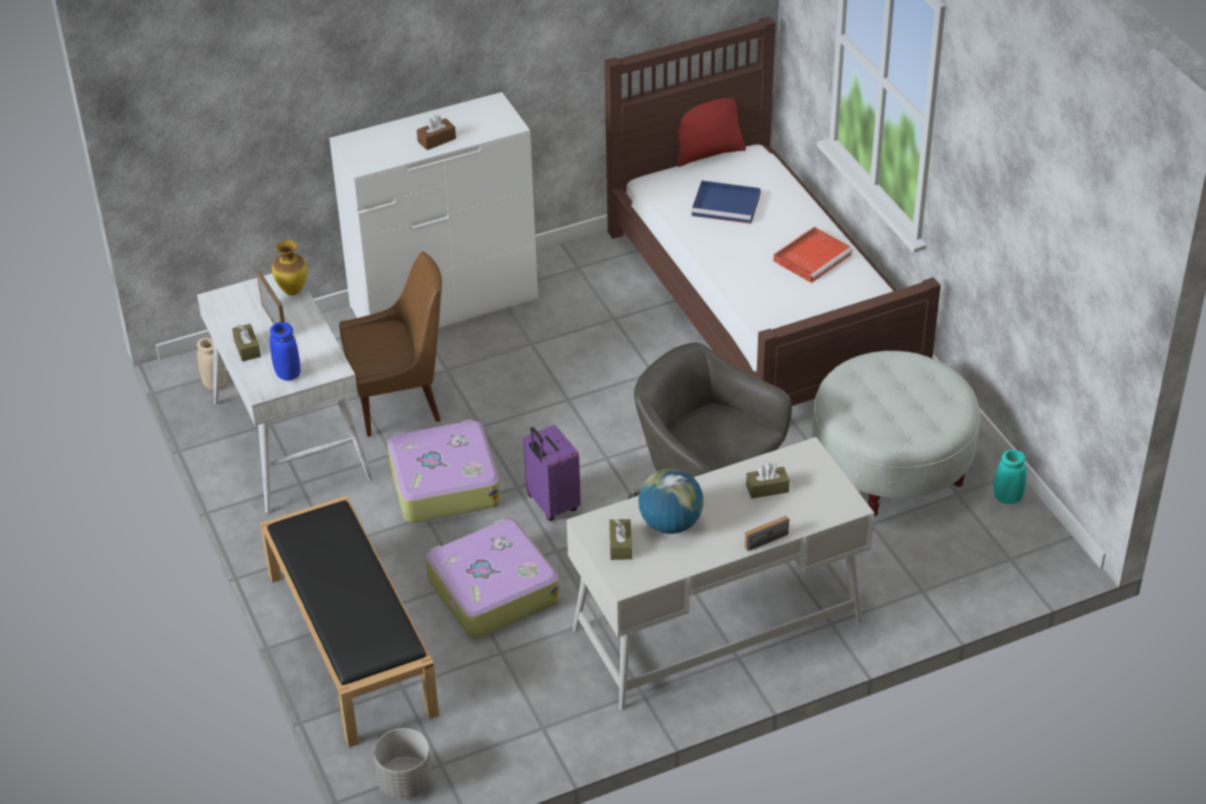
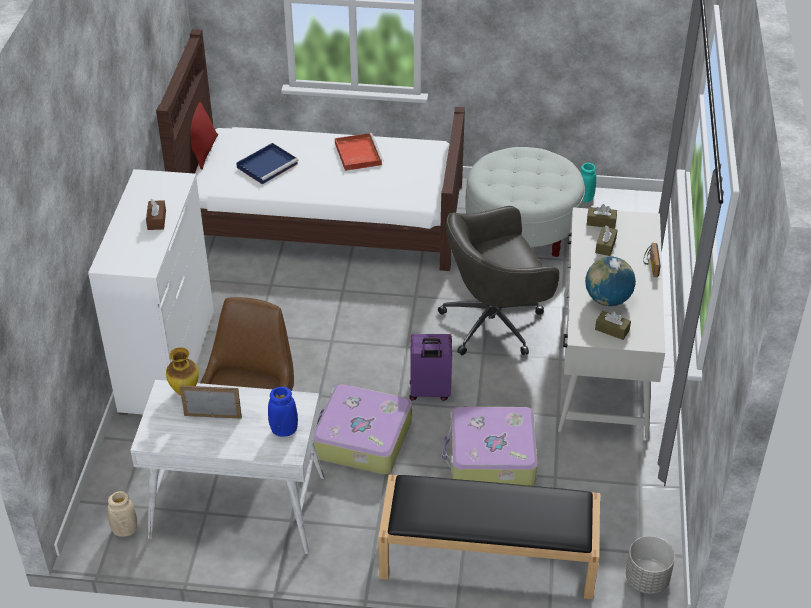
camera: 60 degrees left, 0 degrees up
(247, 348) = (230, 443): brown tissue box -> brown tissue box (601, 222)

